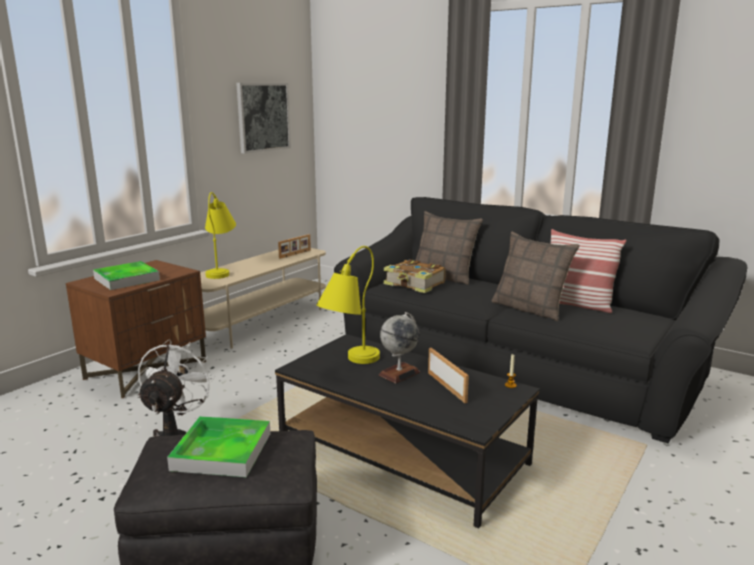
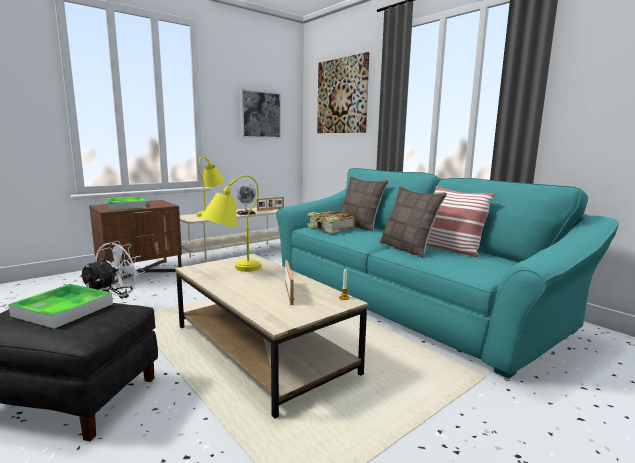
camera: 15 degrees right, 5 degrees down
(380, 90) = (342, 96): none -> picture
(399, 373) = (261, 280): globe -> globe (246, 213)
(402, 453) = (262, 349): black coffee table -> beige coffee table
(516, 363) = (408, 299): black sofa -> turquoise sofa

